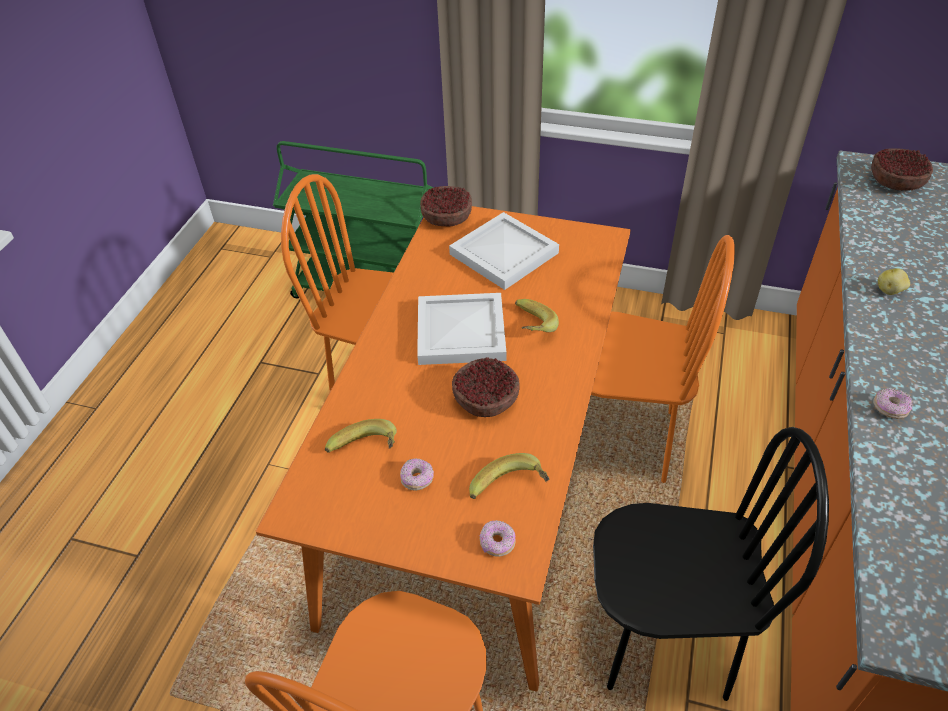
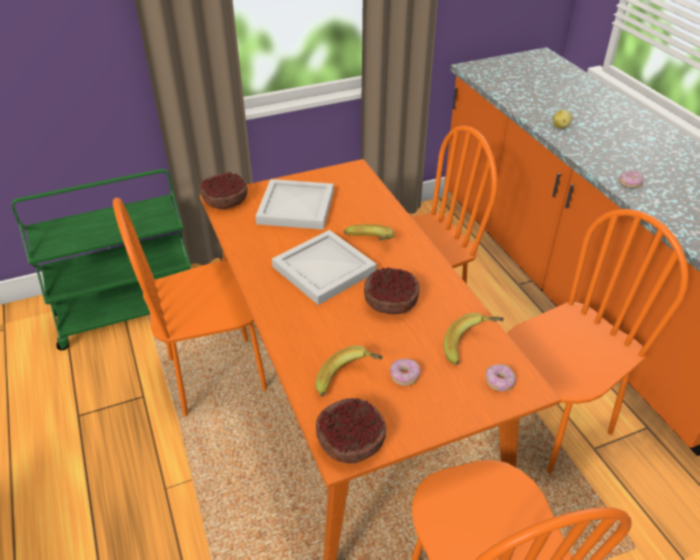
camera: 40 degrees left, 5 degrees down
(662, 641) = (550, 424): black chair -> orange chair
(896, 182) = (499, 71): bowl -> bowl (351, 442)

